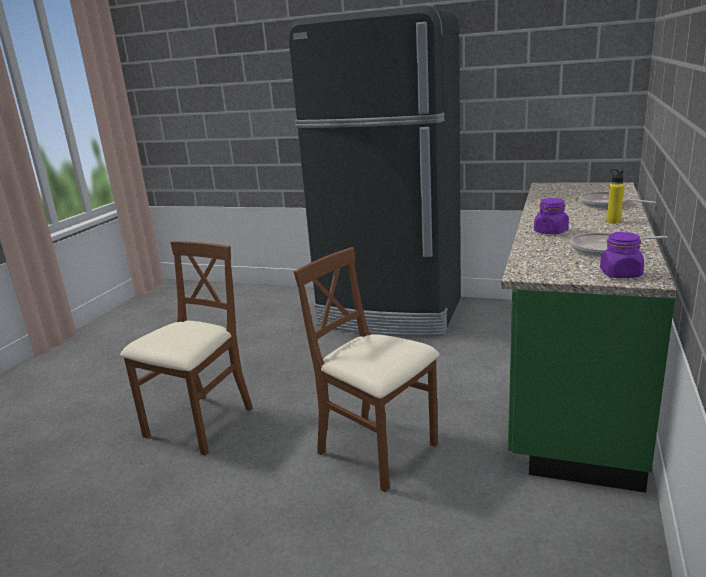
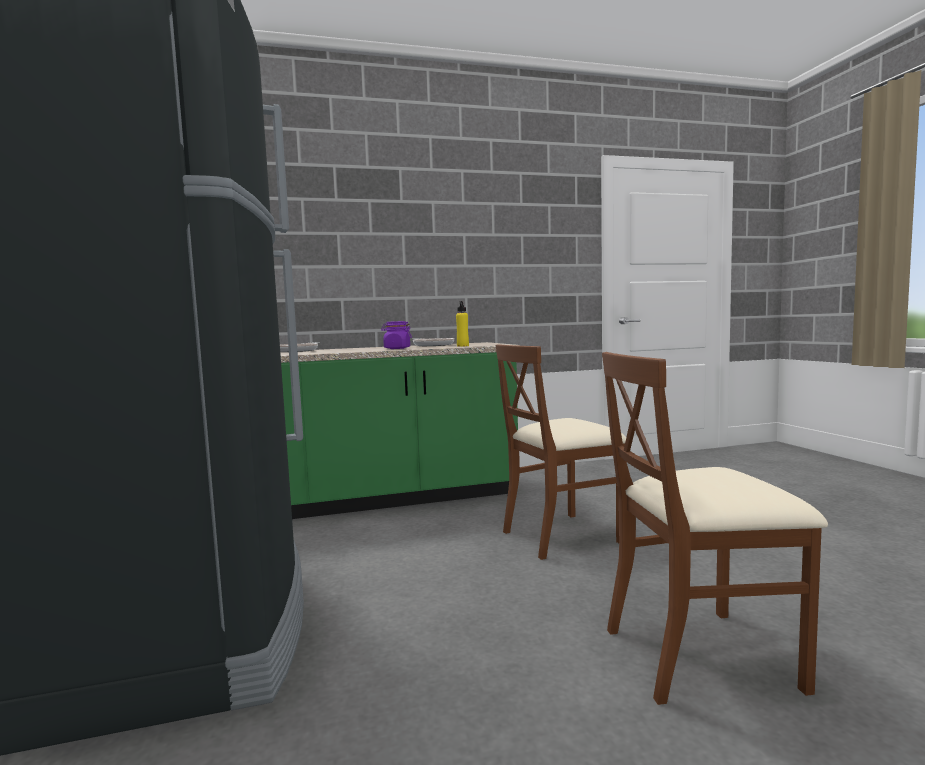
camera: 125 degrees left, 15 degrees down
(377, 450) = (561, 535): brown chair -> brown chair turned 60 degrees clockwise
(613, 221) = (356, 348): yellow bottle -> yellow bottle (462, 346)
(620, 274) = (477, 343): purple jar -> none

